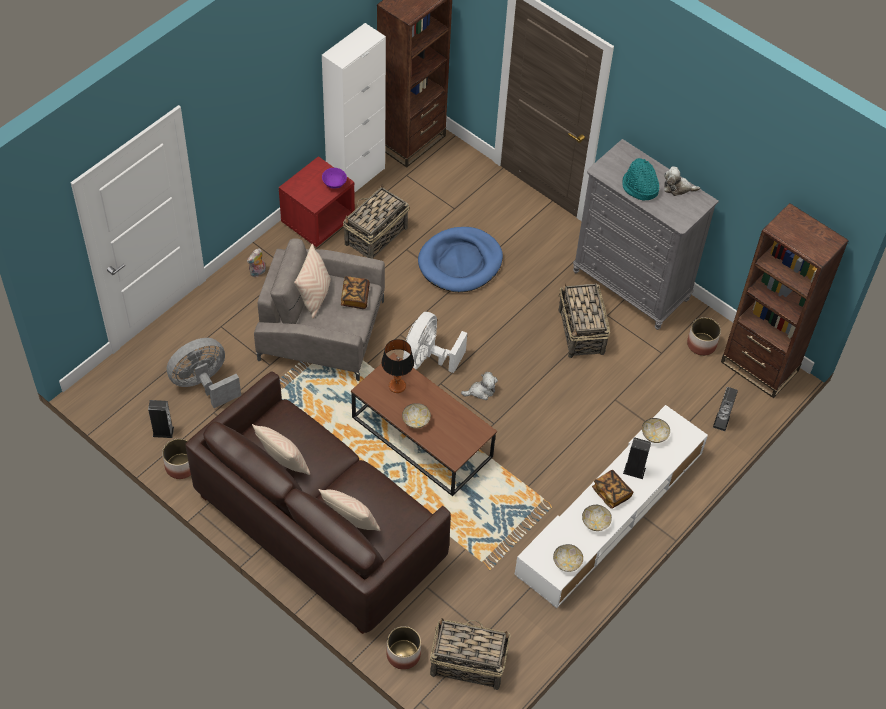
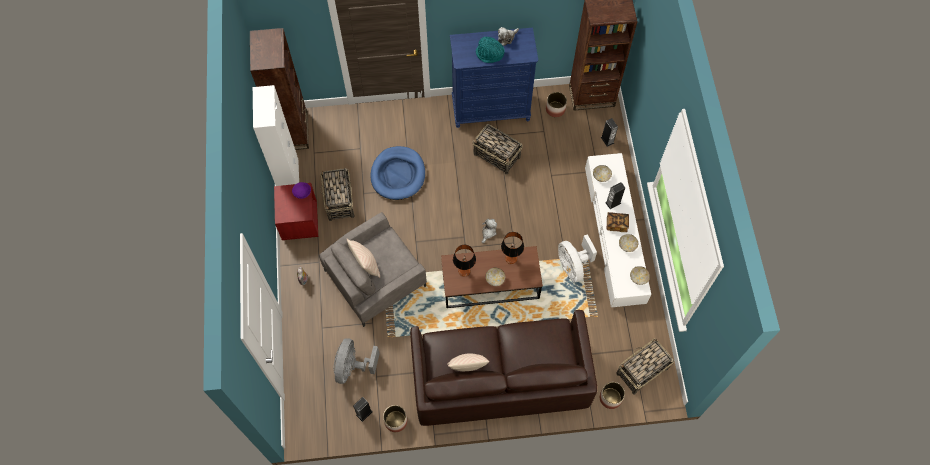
camera: 45 degrees left, 10 degrees up
(351, 522) = (536, 363): beige pillow -> none
(355, 297) = (386, 245): book -> none
(427, 359) = (444, 241): white fan -> white fan (572, 266)
(457, 418) = (511, 258): none -> table lamp
(631, 286) = (491, 109): grey dresser -> blue dresser

